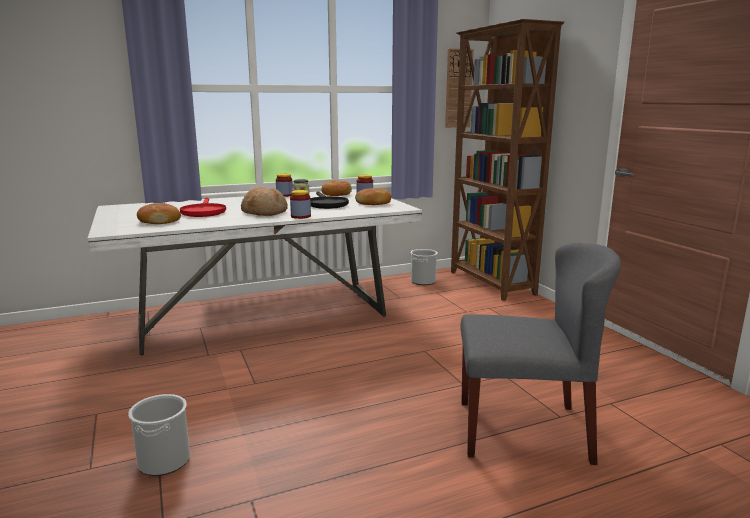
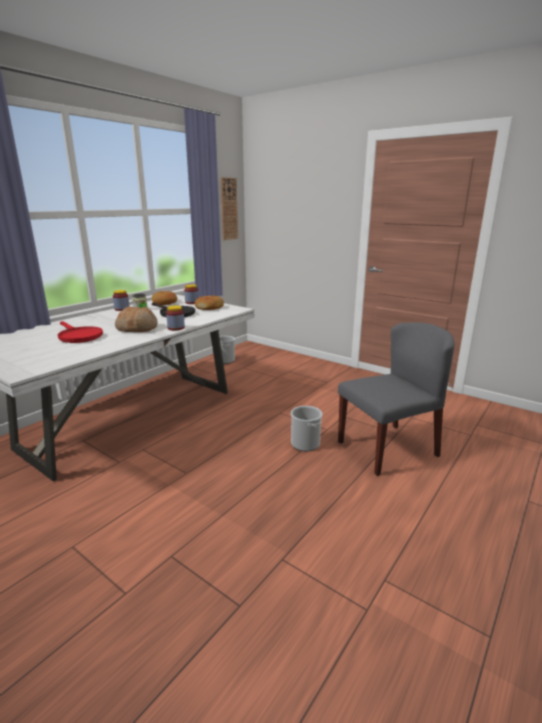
camera: 30 degrees left, 5 degrees up
(159, 221) = (53, 352): bread -> none
(164, 461) = (184, 559): bucket -> bucket (305, 444)
(491, 283) = (272, 353): brown bookcase -> none

